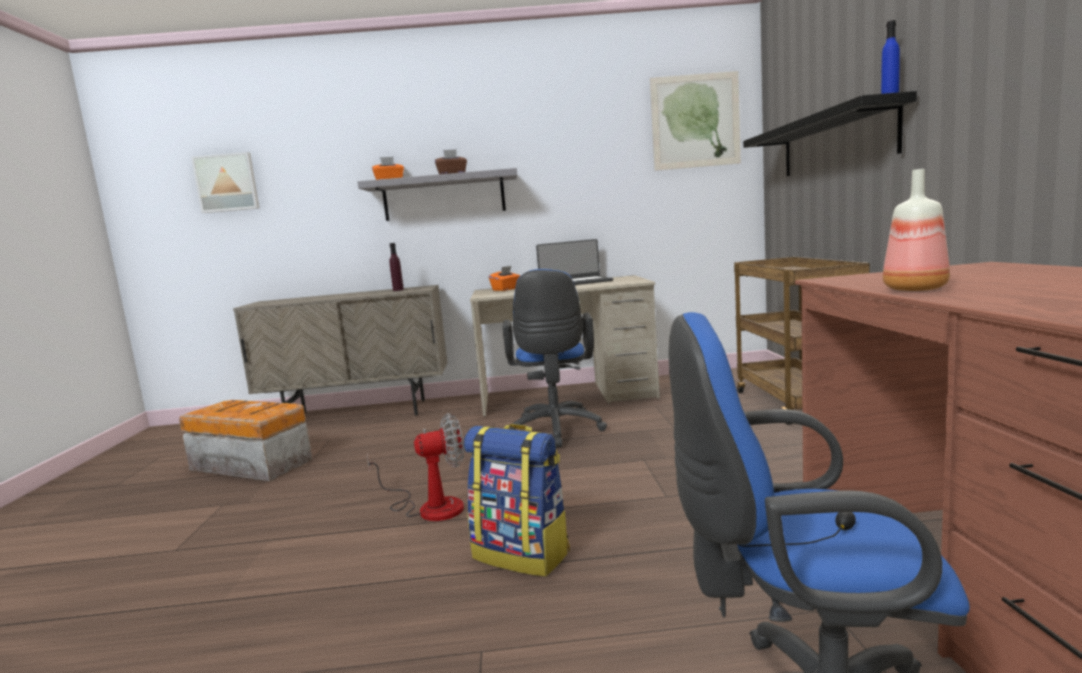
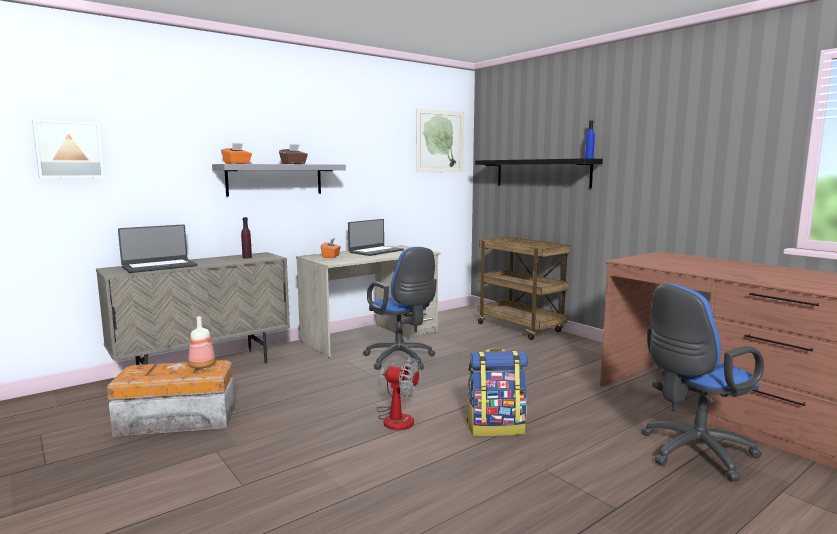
camera: 35 degrees left, 0 degrees up
(301, 299) = (159, 266): none -> laptop
(430, 507) = (396, 417): fan -> fan turned 75 degrees clockwise
(915, 289) = (680, 268): bottle -> bottle (202, 366)

